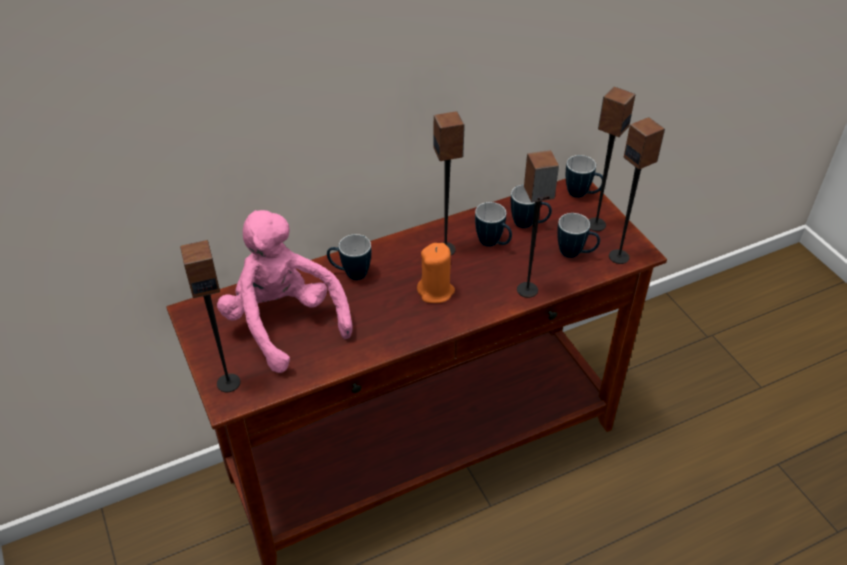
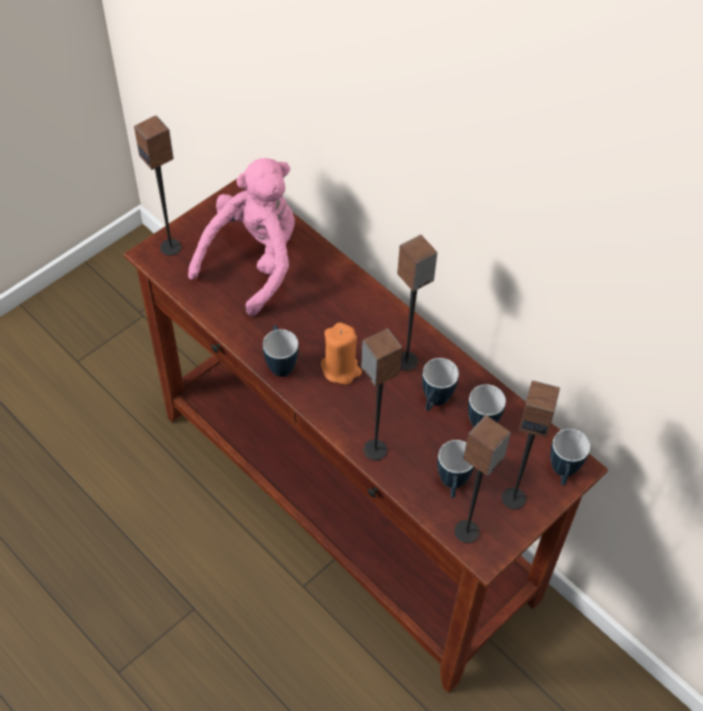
camera: 70 degrees right, 10 degrees up
(350, 274) = (337, 291): mug -> mug (280, 363)

